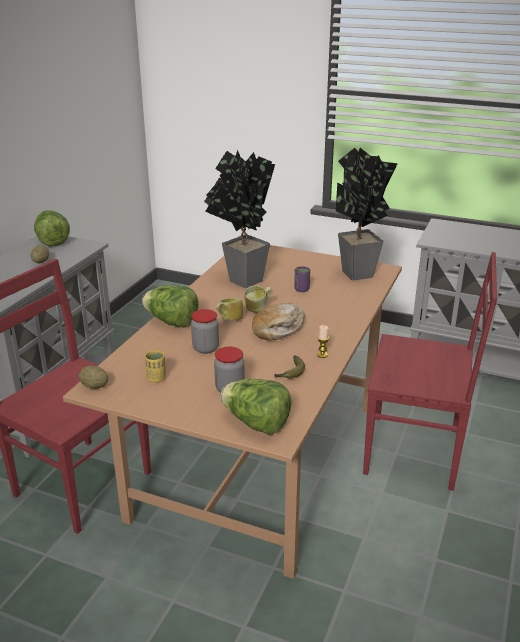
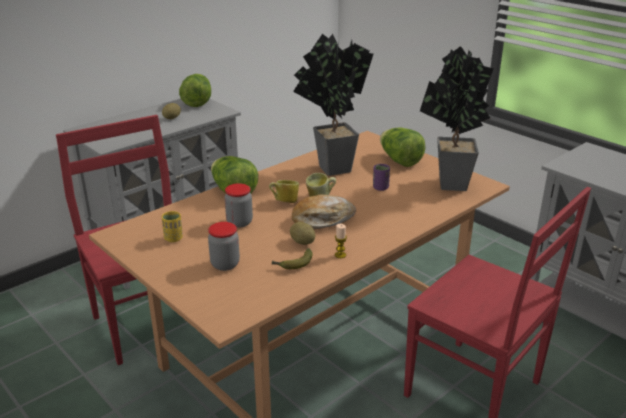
camera: 25 degrees right, 0 degrees up
(94, 386) = (119, 232): potato -> potato (302, 242)
(256, 423) = (218, 302): lettuce -> lettuce (399, 161)

